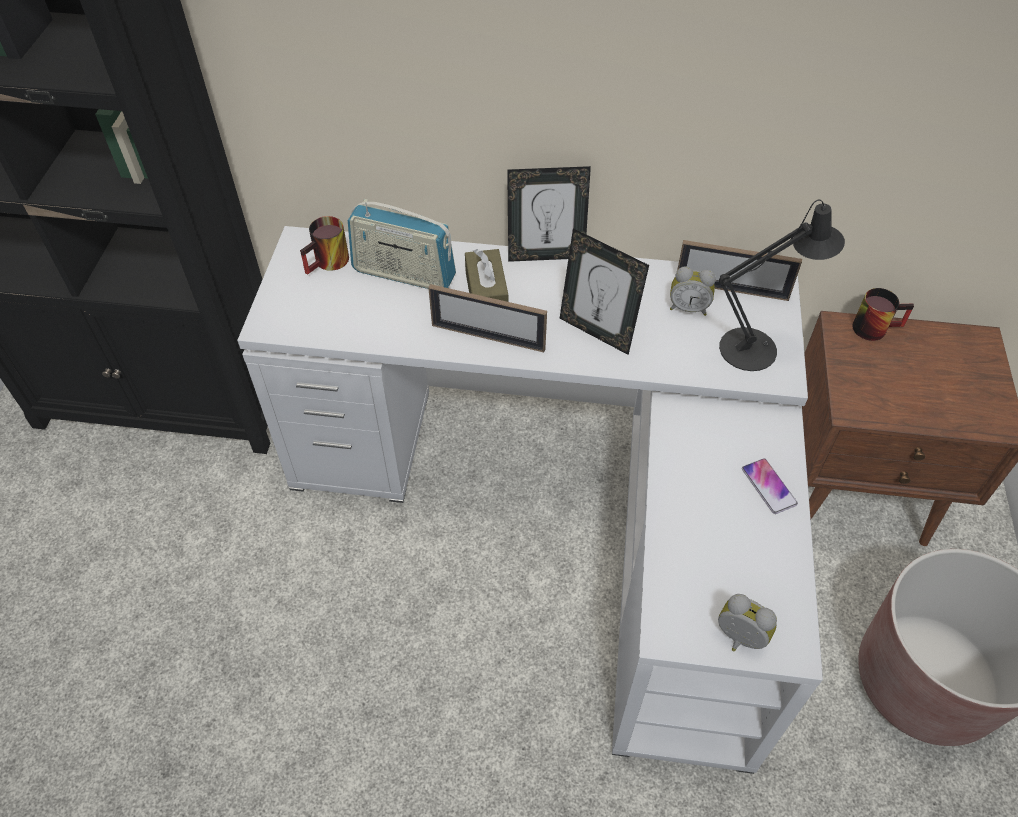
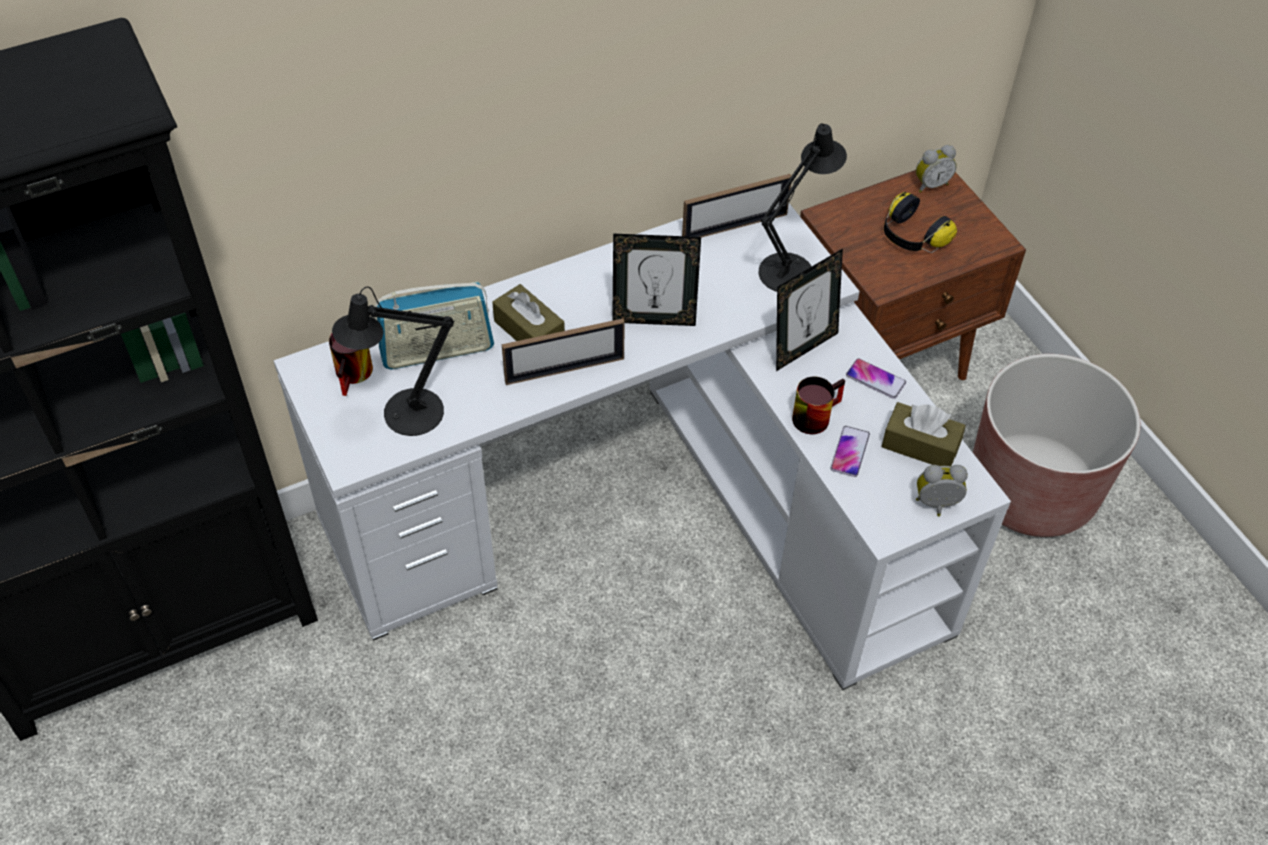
camera: 35 degrees left, 0 degrees up
(337, 310) = (405, 415): none -> black table lamp
(546, 255) = (553, 270): picture frame -> picture frame (802, 347)
(688, 308) = (712, 260): alarm clock -> alarm clock (930, 184)
(691, 539) = (850, 452): none -> phone
(767, 571) = (920, 445): none -> brown tissue box
(874, 326) = (851, 204): mug -> mug (813, 414)
(913, 380) = (911, 237): none -> headphones

